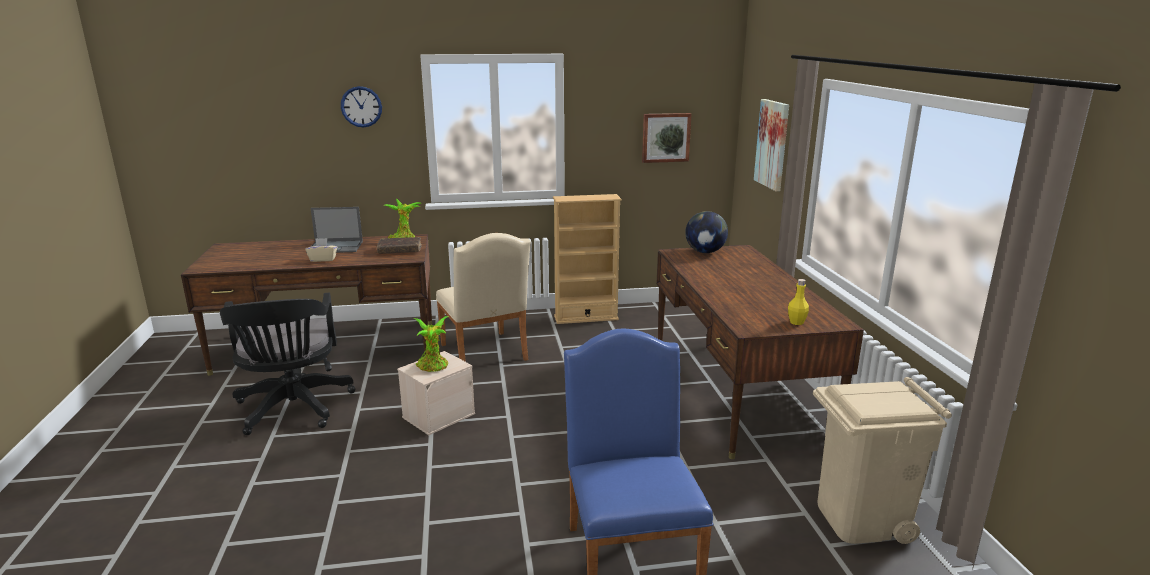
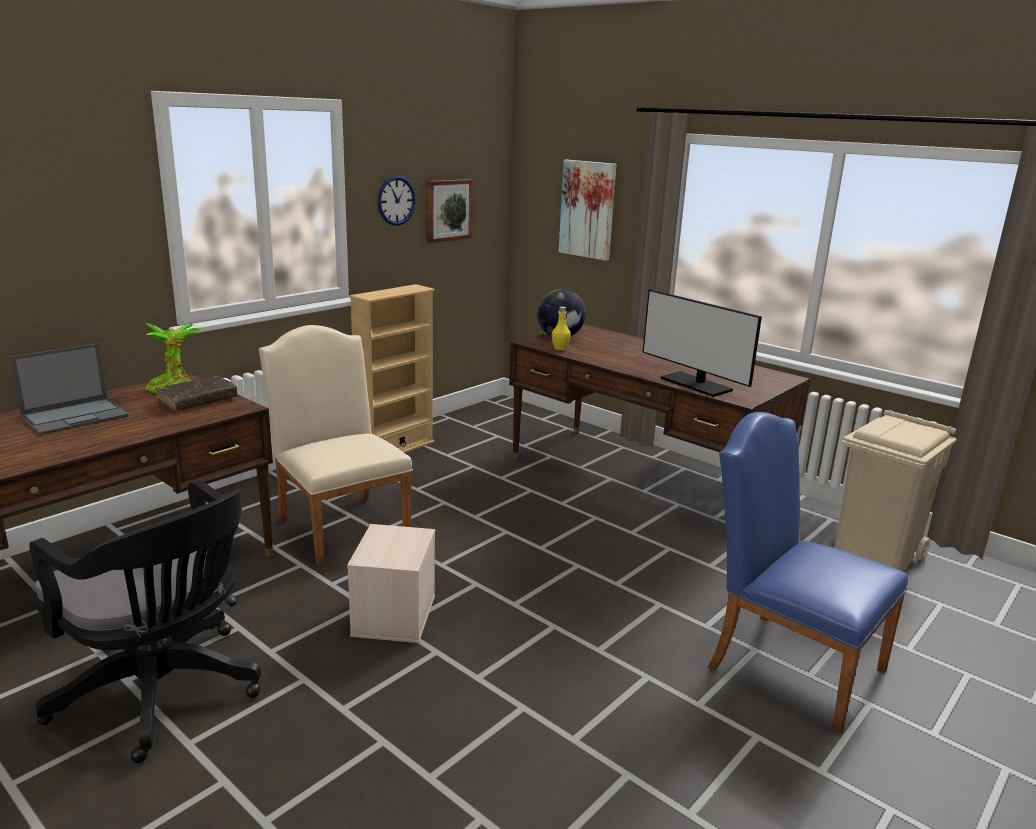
camera: 40 degrees left, 0 degrees up
(323, 259) = (93, 437): beige tissue box -> none
(361, 106) = (60, 176): wall clock -> wall clock (396, 200)
(433, 367) = (392, 546): potted plant -> none
(485, 354) = (340, 524): beige chair -> beige chair turned 150 degrees counterclockwise
(734, 309) = (695, 384): none -> monitor
(796, 322) = (760, 384): yellow bottle -> yellow bottle (560, 348)

